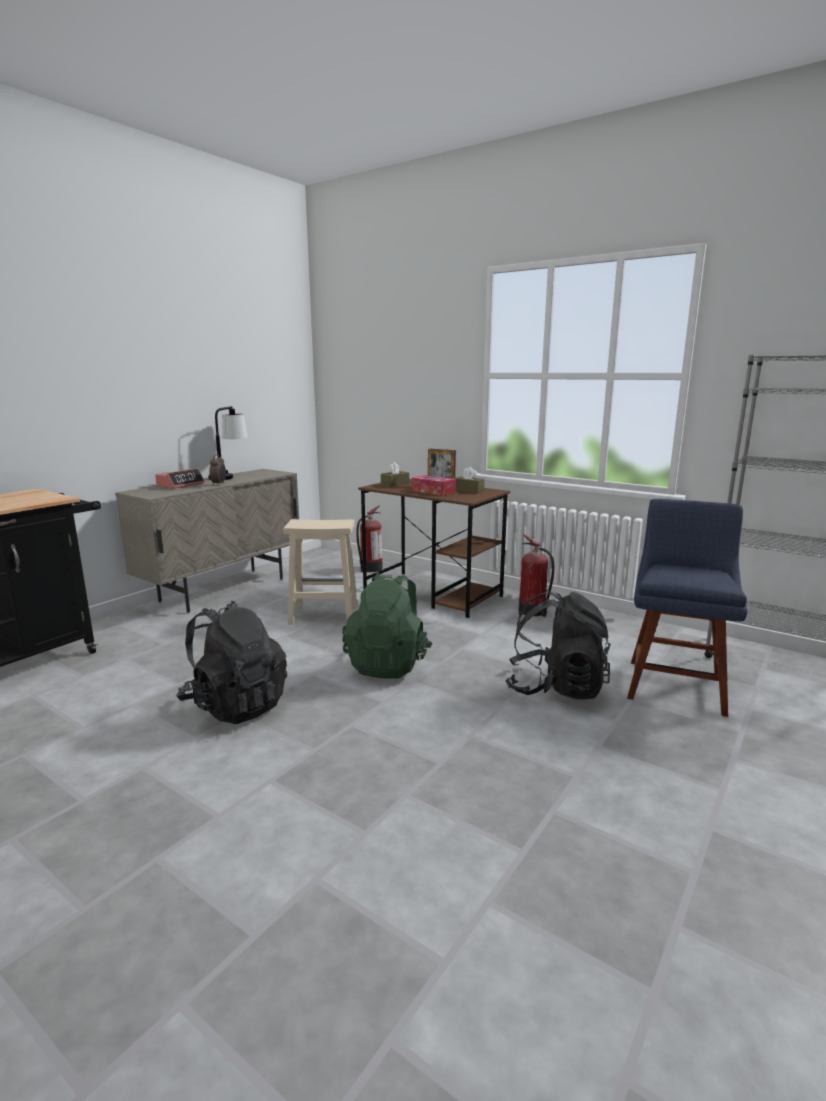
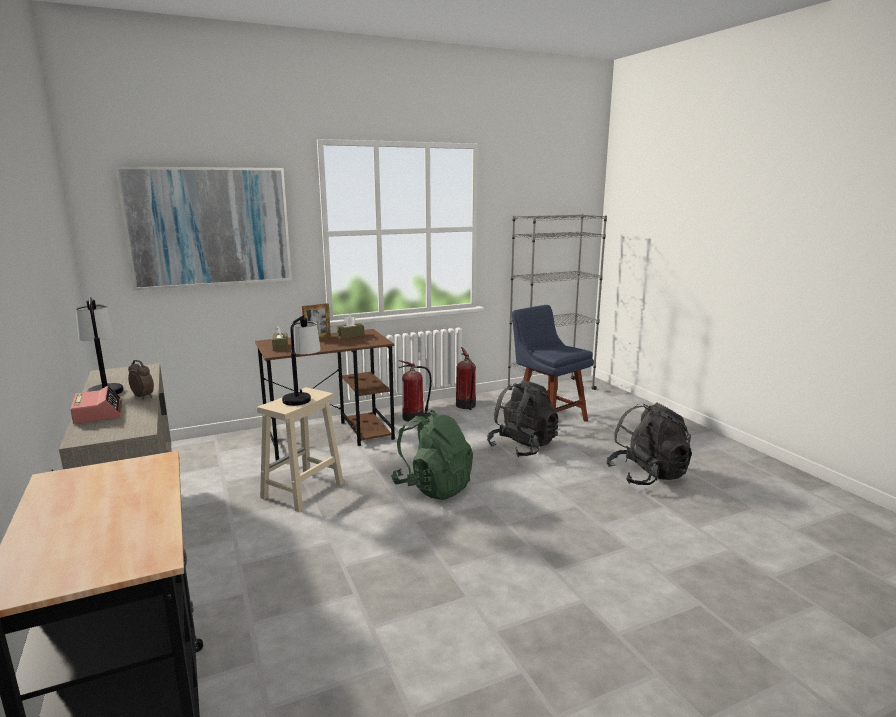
camera: 60 degrees left, 0 degrees up
(235, 705) = (431, 567): black backpack -> black backpack (647, 475)
(331, 523) = (302, 396): none -> table lamp
(370, 569) = (229, 445): fire extinguisher -> fire extinguisher (466, 405)
(391, 365) = (209, 227): none -> picture
(433, 491) = (334, 343): tissue box -> none

